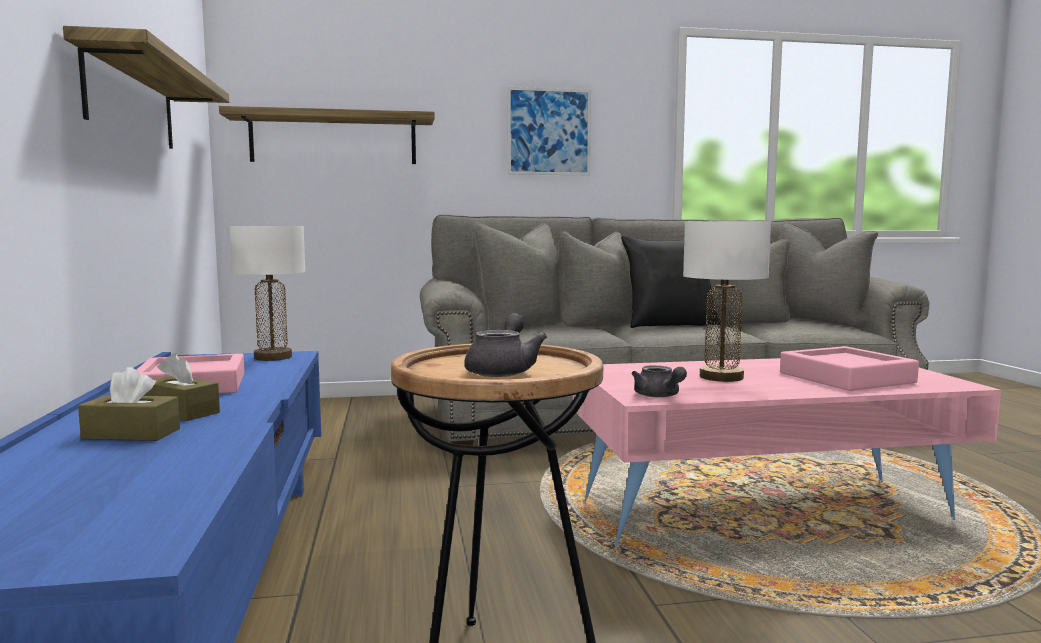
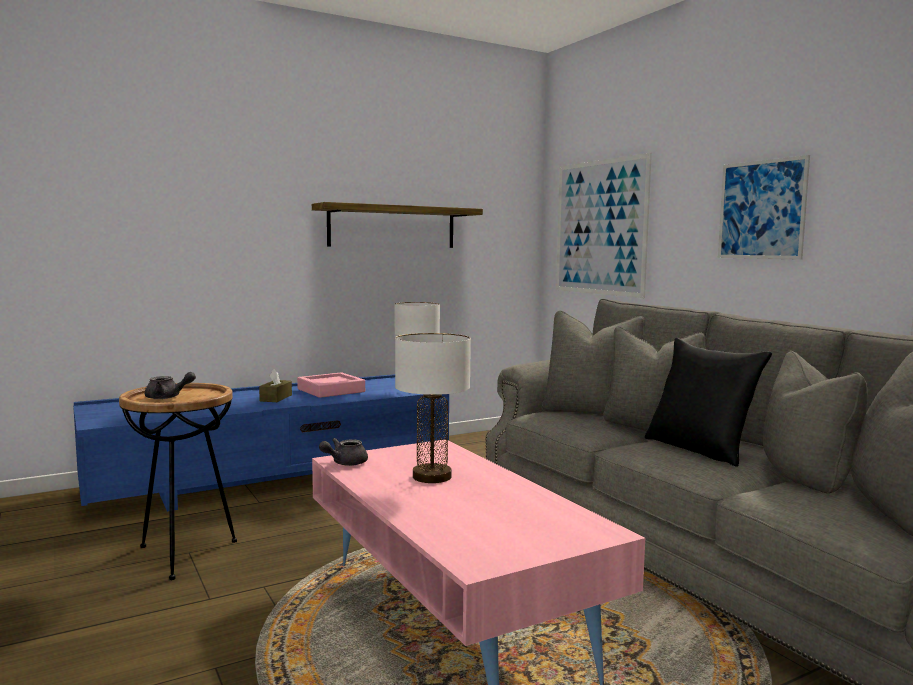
camera: 70 degrees right, 0 degrees up
(131, 434) = (236, 399): brown tissue box -> none
(333, 139) = (600, 227): shelf -> picture
(846, 377) = (469, 517): pink tray -> none

